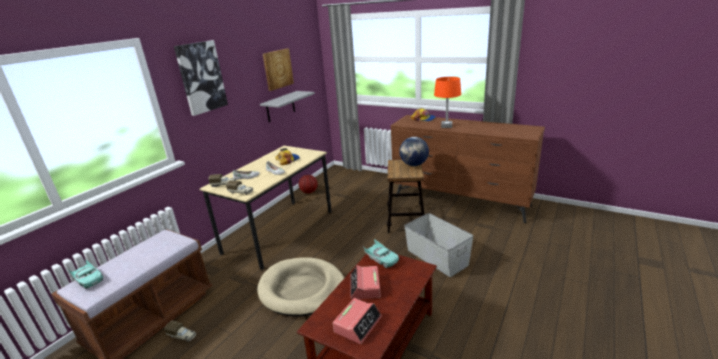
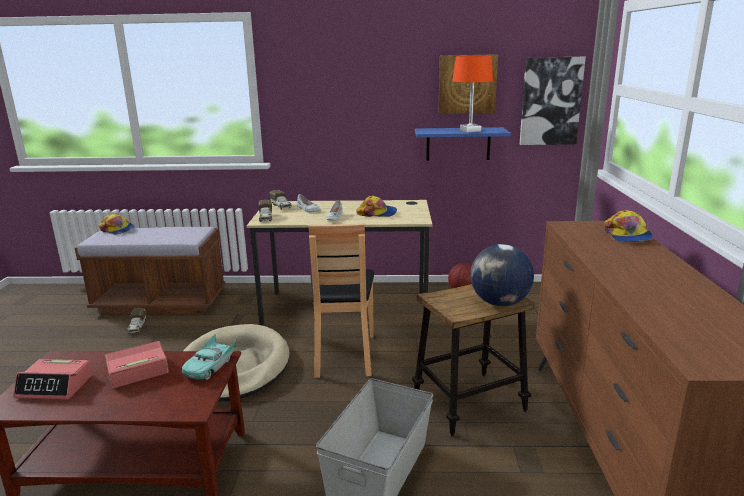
camera: 60 degrees right, 5 degrees down
(88, 279) = (118, 230): turquoise toy car -> cap
(201, 77) = (322, 71): picture -> picture (550, 101)
(280, 107) = (458, 144): grey shelf -> blue shelf
(331, 244) = (344, 354): none -> brown chair
(446, 126) = (616, 260): orange table lamp -> orange table lamp (470, 131)

